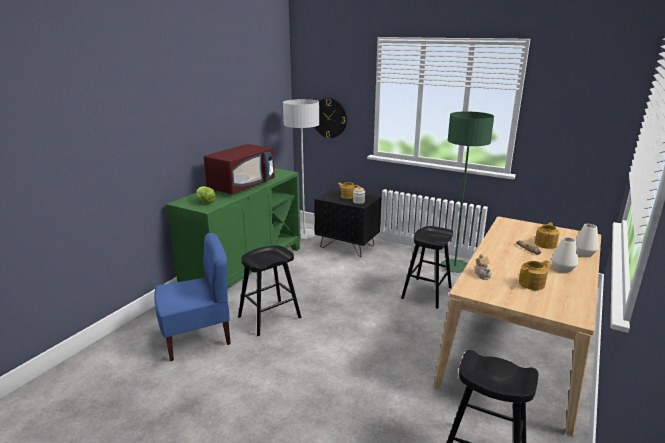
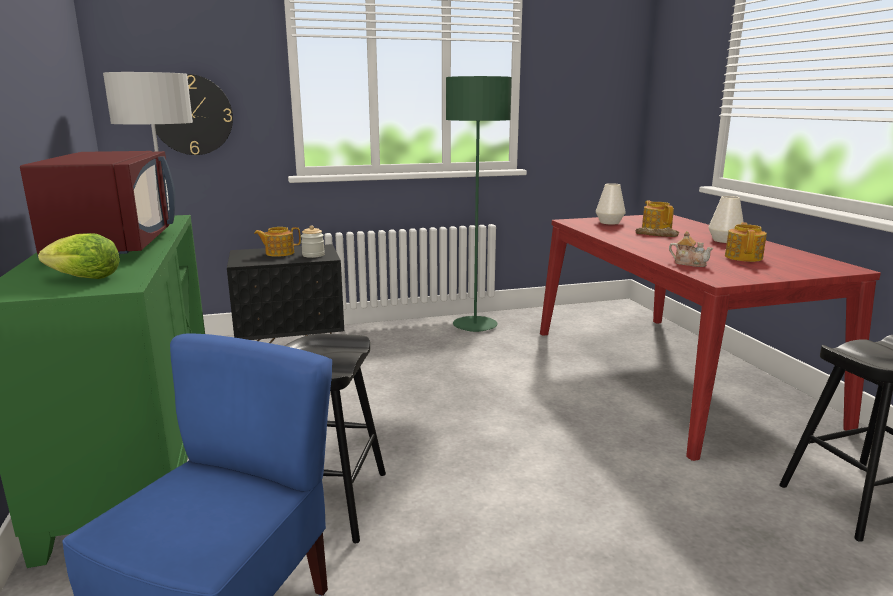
camera: 45 degrees left, 5 degrees down
(426, 293) = (495, 364): black stool -> none
(519, 344) = (671, 374): beige dining table -> red dining table
(584, 253) = (701, 227): white vase -> white vase (609, 222)

